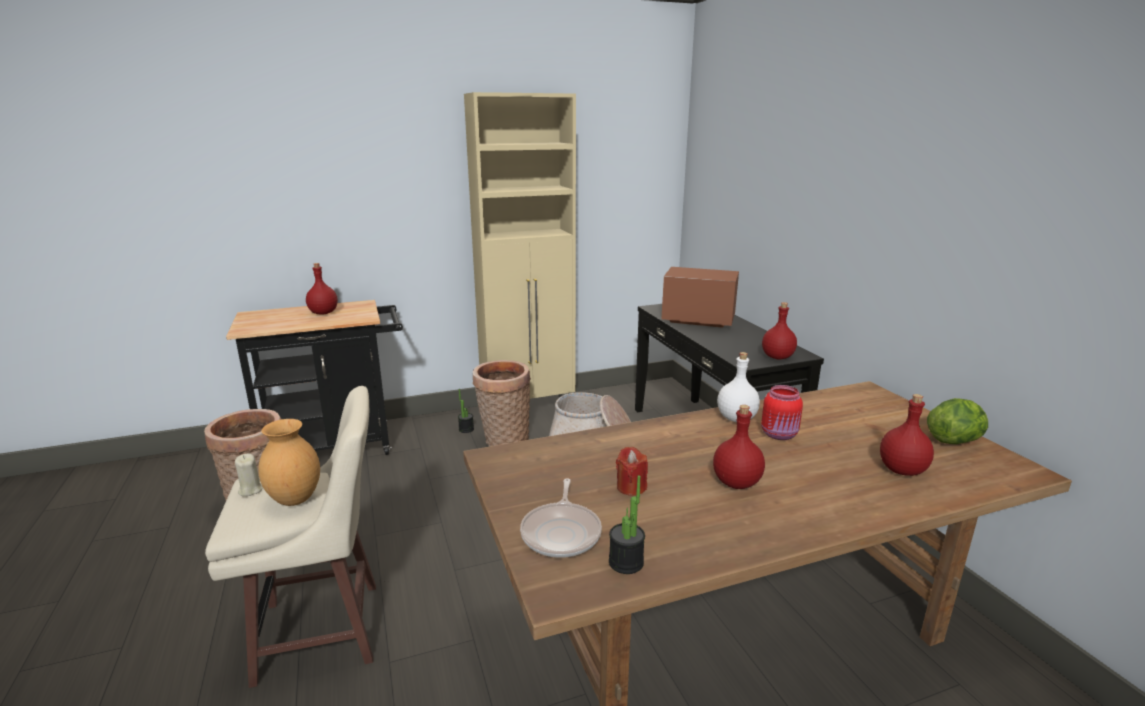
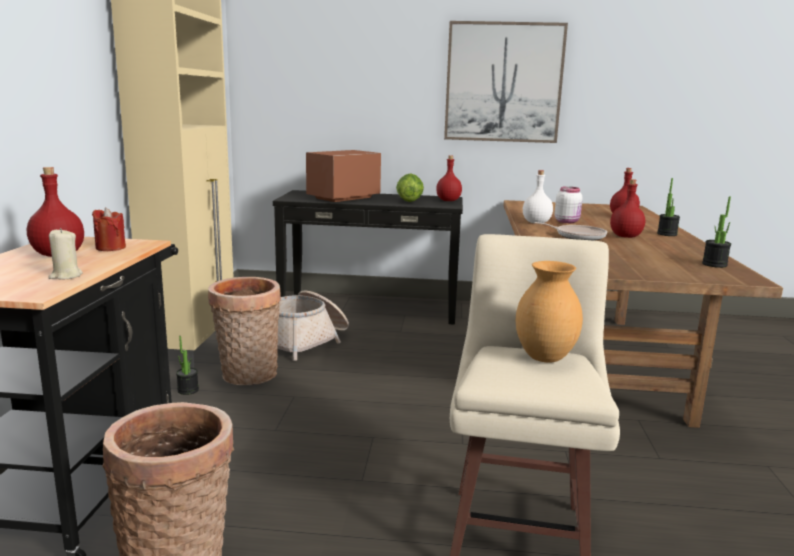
camera: 65 degrees left, 5 degrees down
(250, 490) = (508, 377): beige candle -> beige candle (65, 276)
(562, 532) = (678, 270): frying pan -> frying pan (577, 236)
(631, 487) = (623, 251): red candle -> red candle (110, 248)
(780, 435) = (567, 221): red jar -> white jar
(810, 515) = (667, 234): none -> potted plant
(891, 216) = (503, 83): none -> picture
(954, 441) = (594, 206): lettuce -> lettuce (409, 201)

